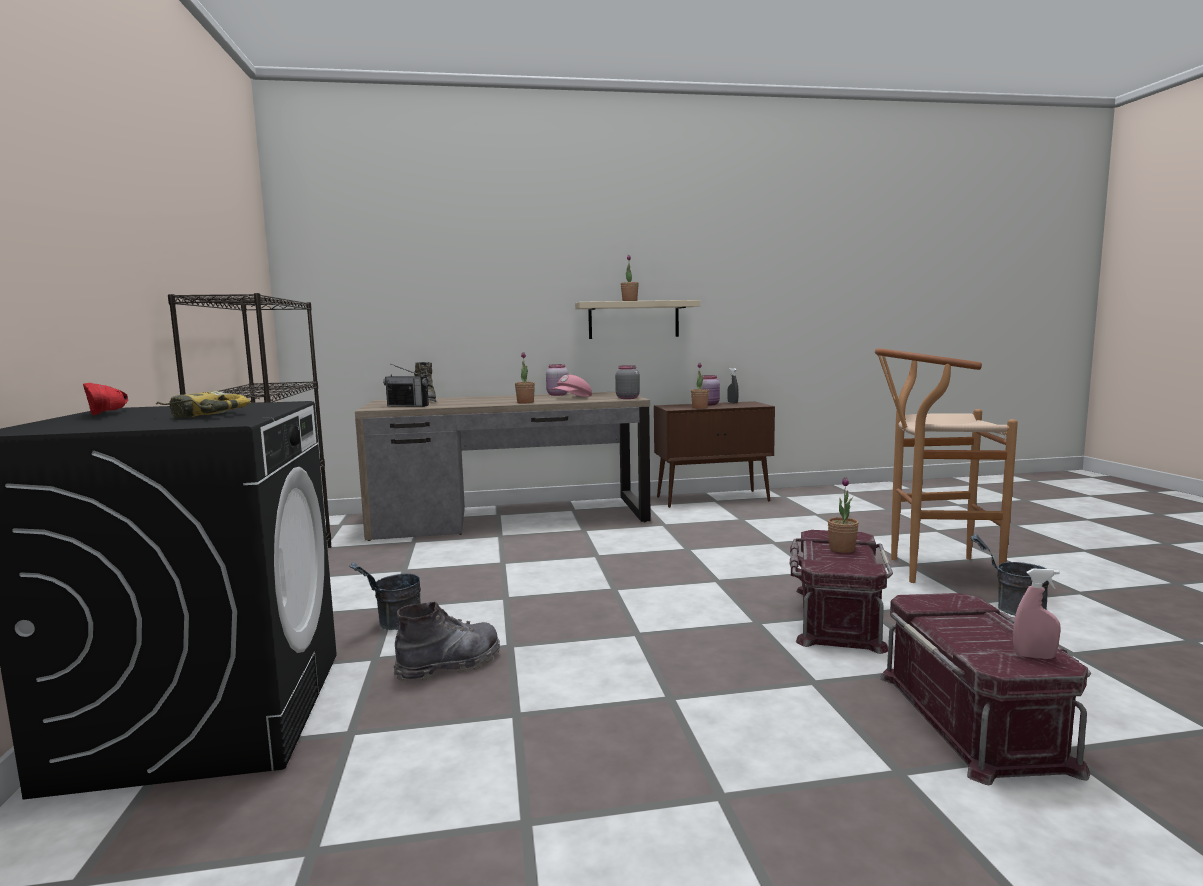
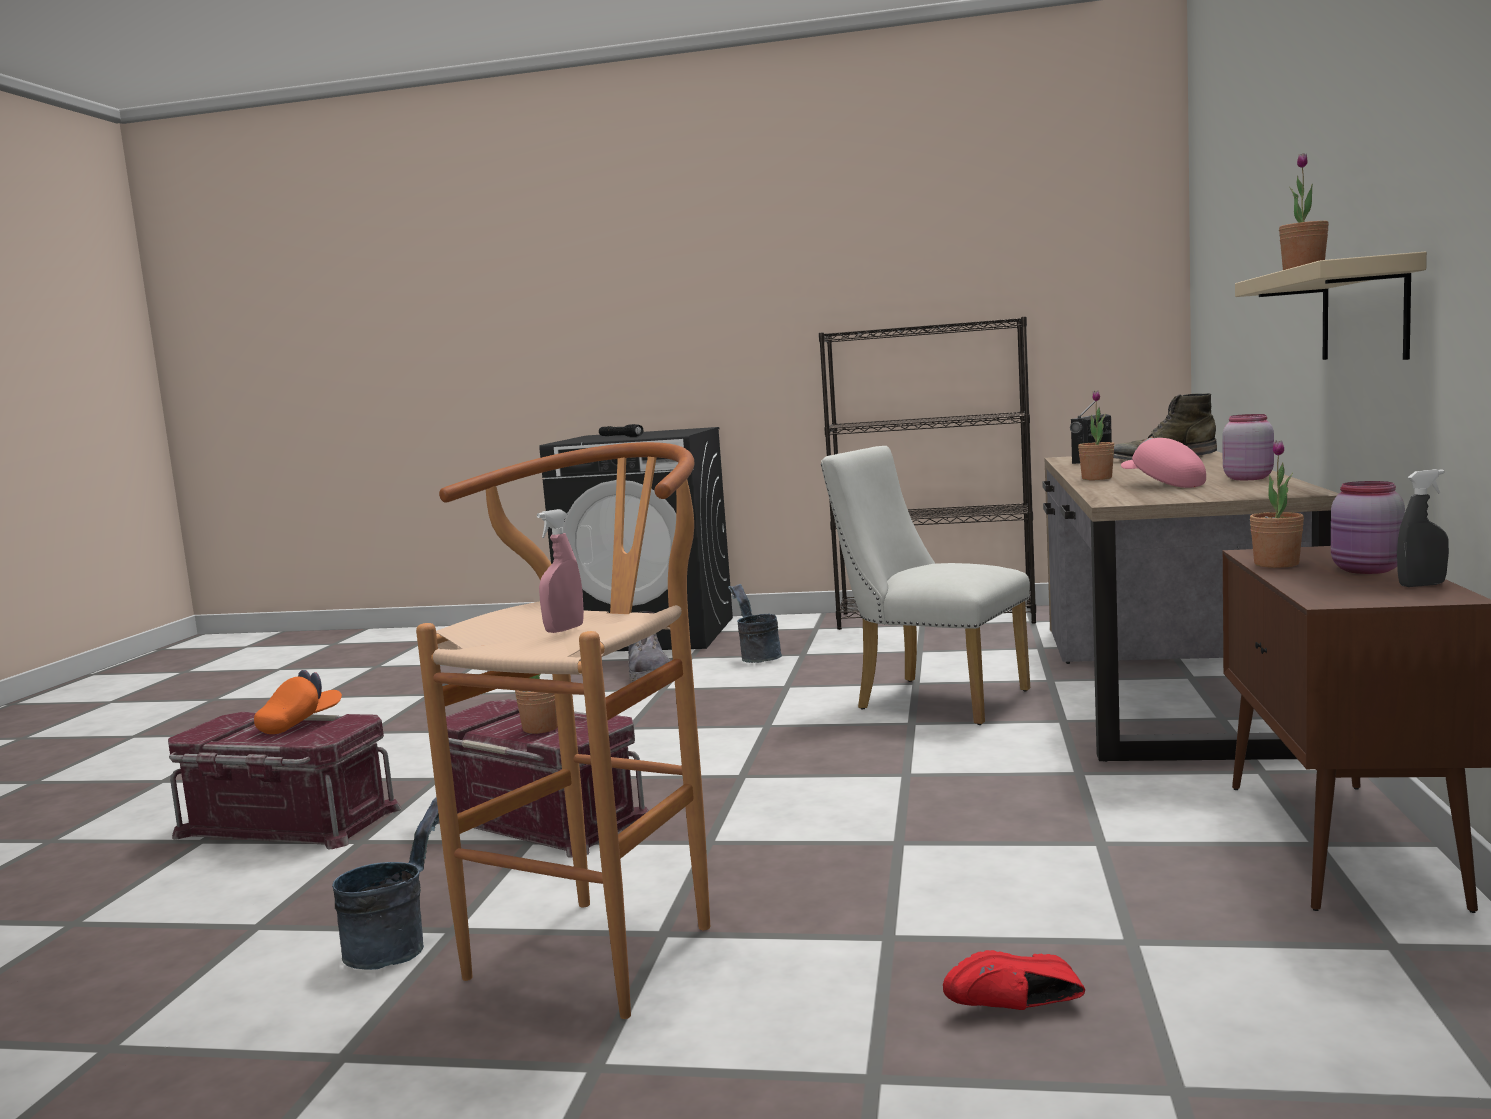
camera: 110 degrees right, 0 degrees up
(111, 413) = (667, 431): red shoe -> red shoe (1019, 1009)
(199, 415) = (620, 437): power drill -> black flashlight
(543, 556) = (930, 699): none -> white chair
(627, 398) = (1132, 500): grey jar -> none
(946, 630) = (300, 724): none -> orange cap
(1034, 656) = (211, 731): pink spray bottle -> pink spray bottle (564, 629)

